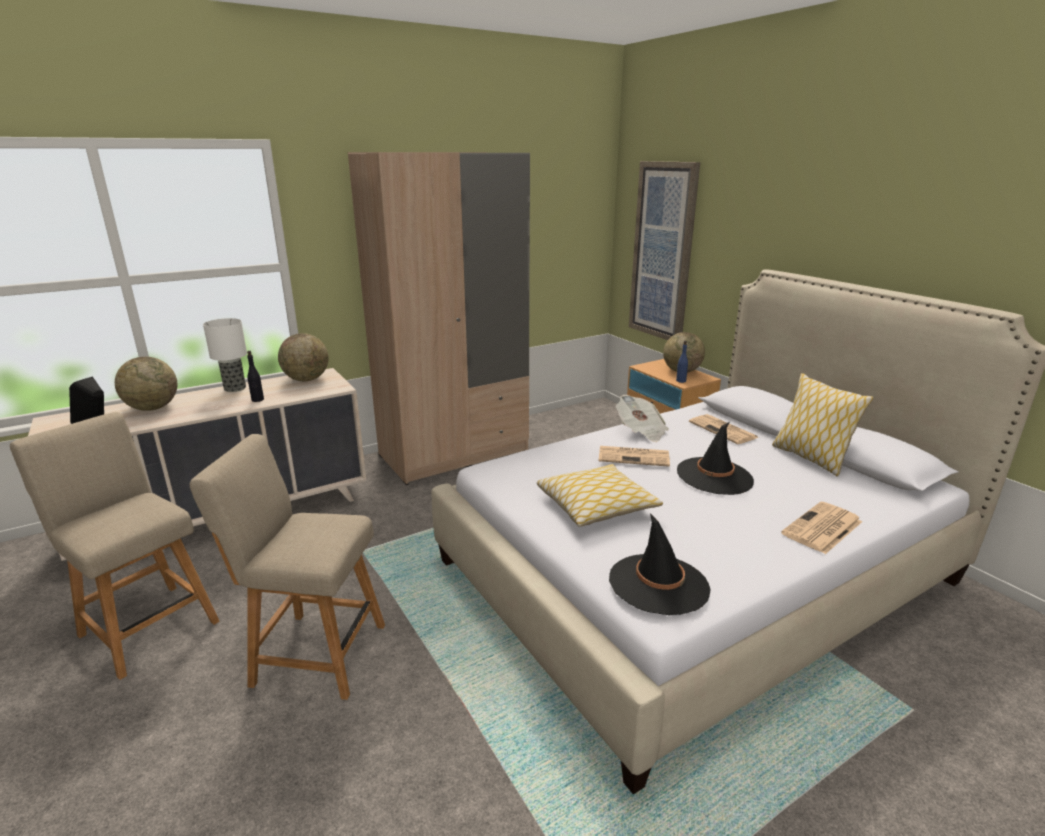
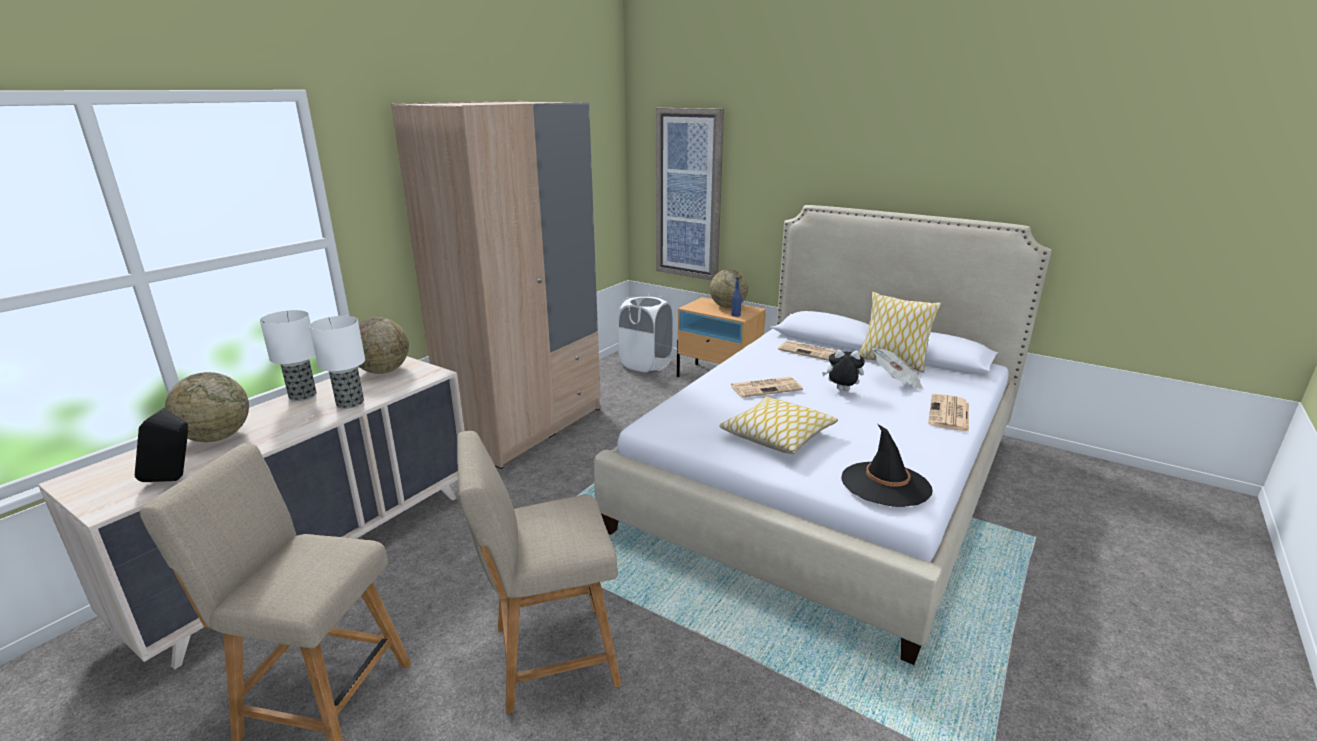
camera: 25 degrees left, 0 degrees up
(257, 400) = (350, 402): black bottle -> table lamp
(604, 418) = (646, 364): none -> white laundry basket
(641, 431) = (748, 365): newspaper -> newspaper (896, 381)
(714, 476) = (841, 391): black hat -> plush toy

